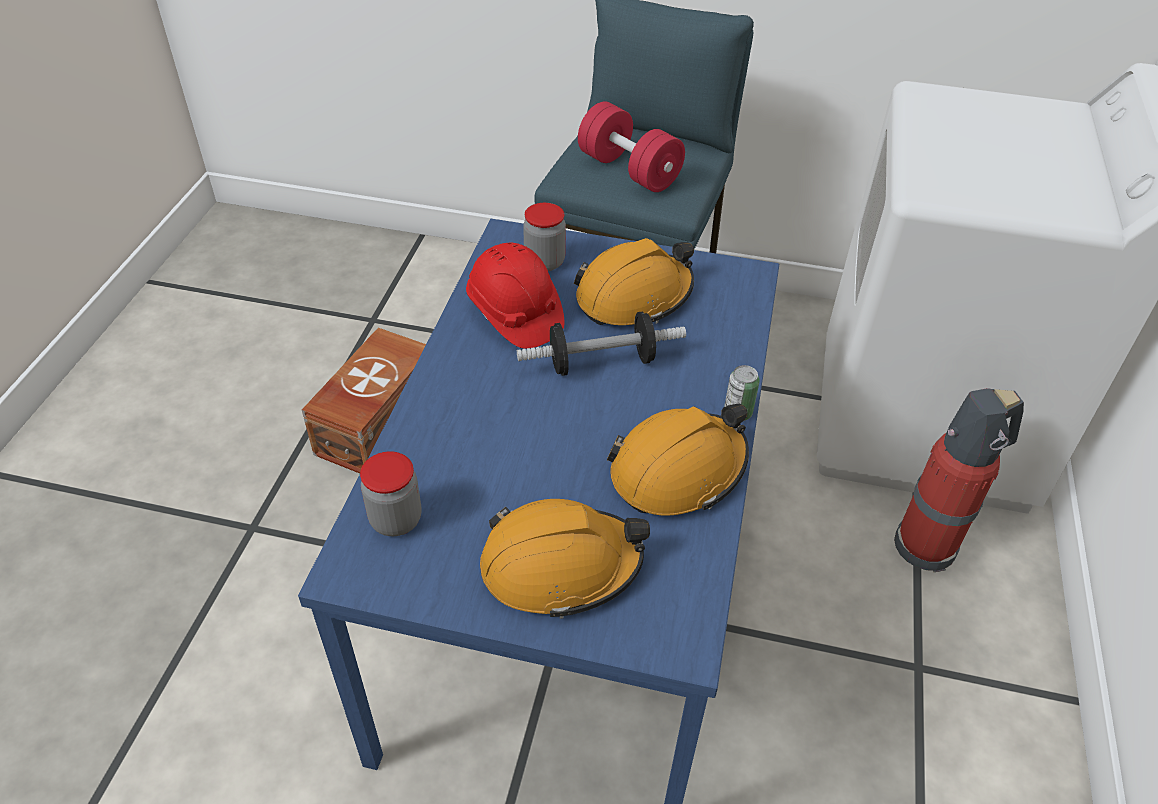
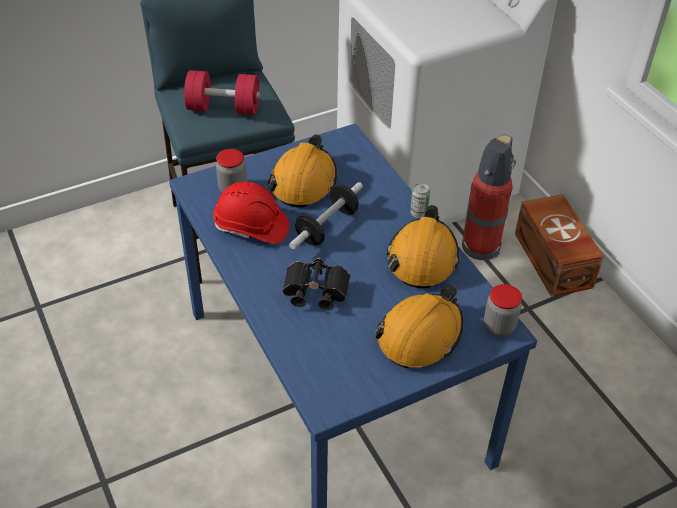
camera: 40 degrees left, 0 degrees up
(375, 423) = (115, 369): brown storage box -> brown storage box (552, 261)
(396, 519) = (319, 368): jar -> jar (499, 326)
(494, 429) = (313, 293): none -> black binoculars

